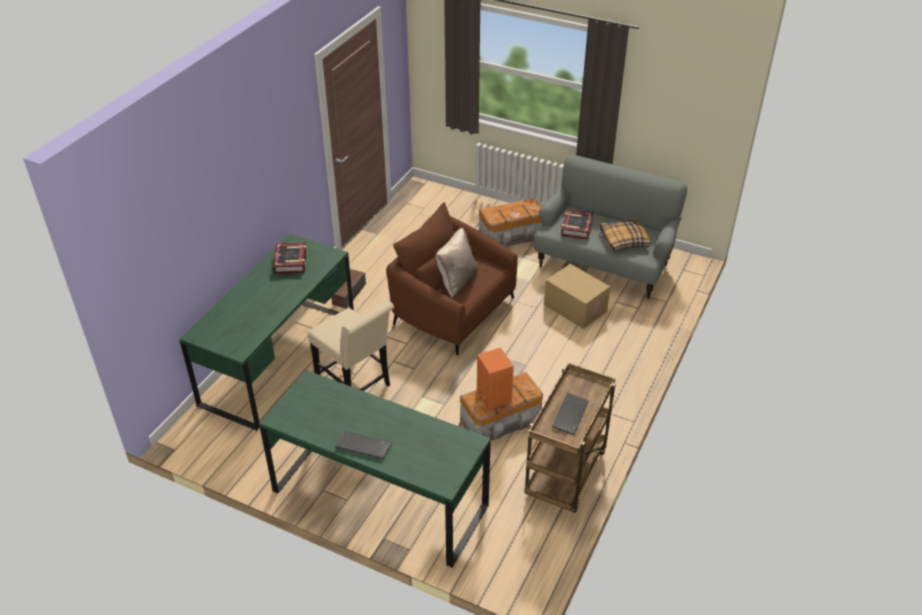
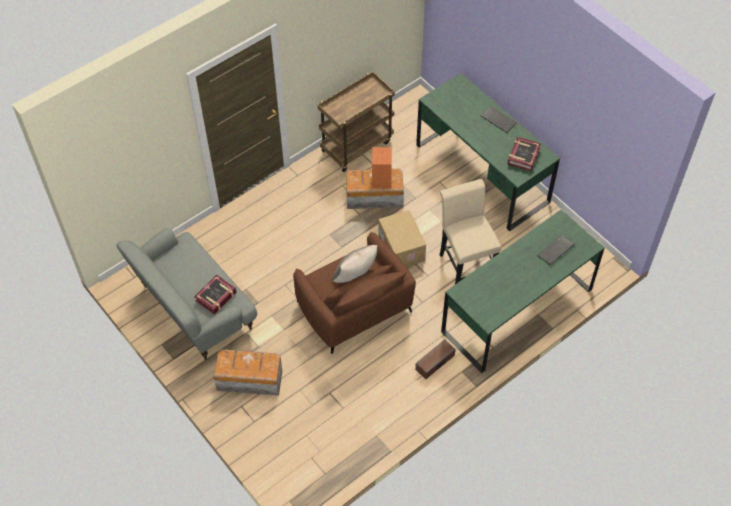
camera: 155 degrees left, 15 degrees up
(291, 262) = (497, 297): book -> book (523, 156)
(569, 414) = (360, 98): keyboard -> keyboard (556, 251)
(574, 308) = (255, 272): cardboard box -> cardboard box (402, 248)
(623, 240) = (188, 266): pillow -> none

